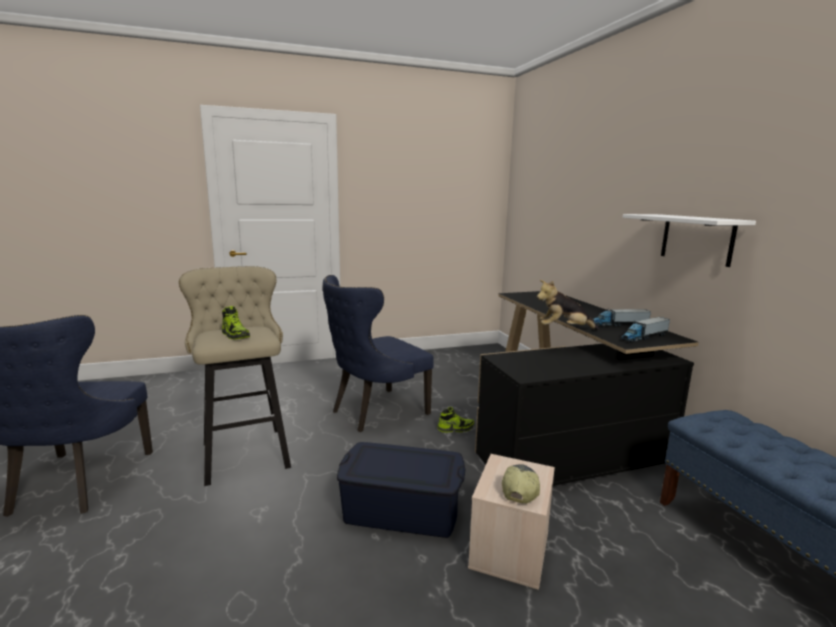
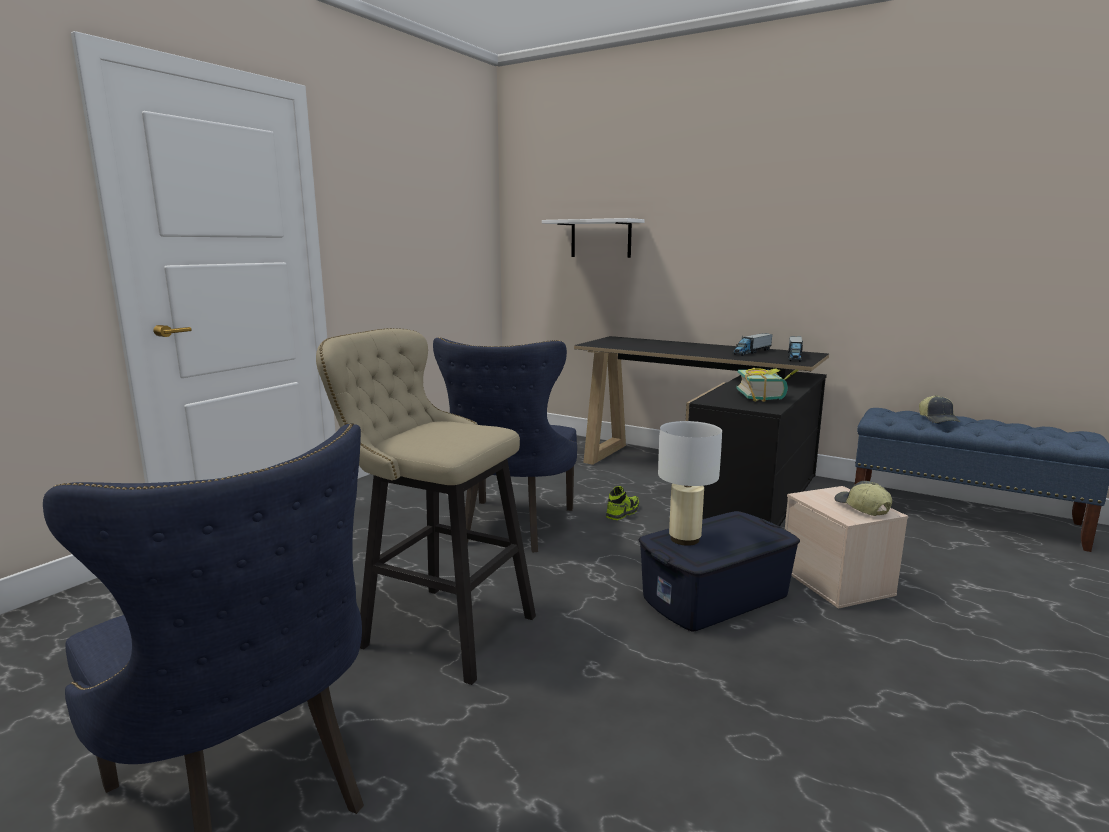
camera: 40 degrees left, 0 degrees up
(235, 335) = (451, 434): shoe -> none
(379, 455) = (683, 539): none -> white table lamp
(557, 366) = (766, 397): none -> book
(563, 329) = (731, 362): plush toy -> none
(696, 239) = (811, 255): white shelf -> white shelf (601, 238)
(768, 444) = (938, 419): none -> cap

